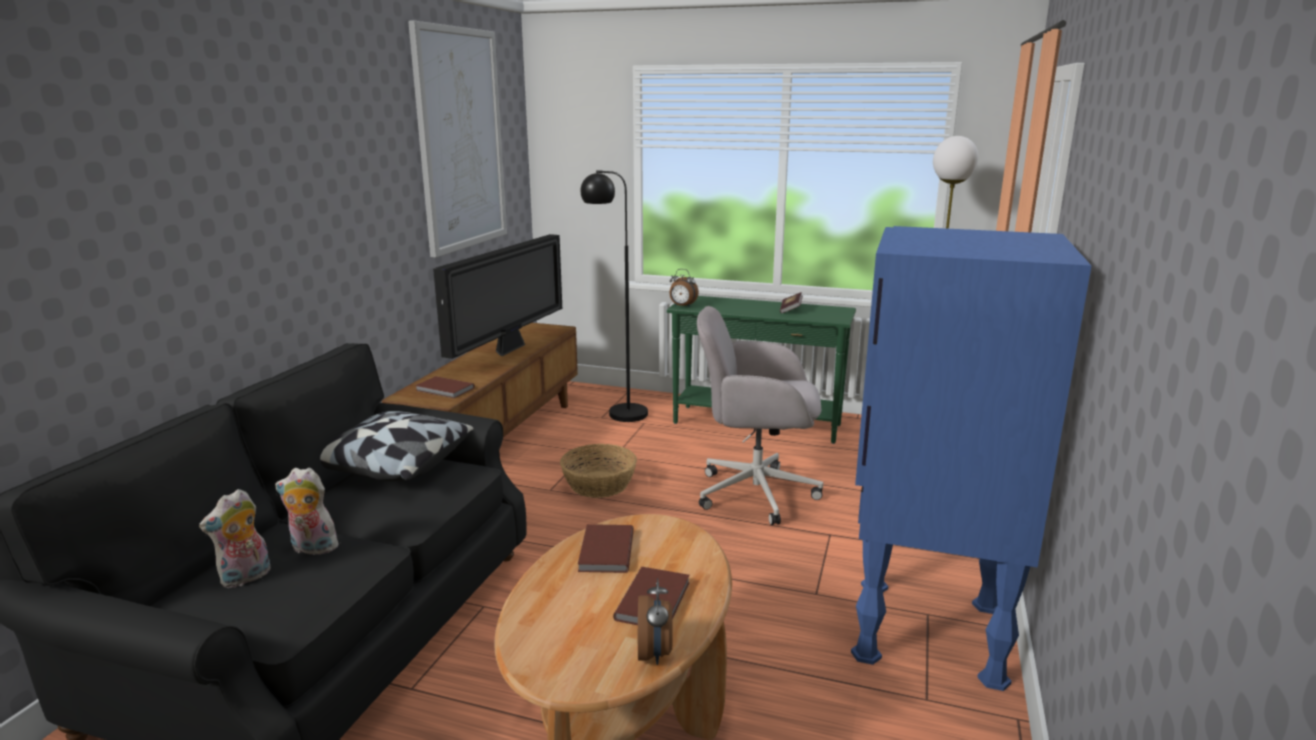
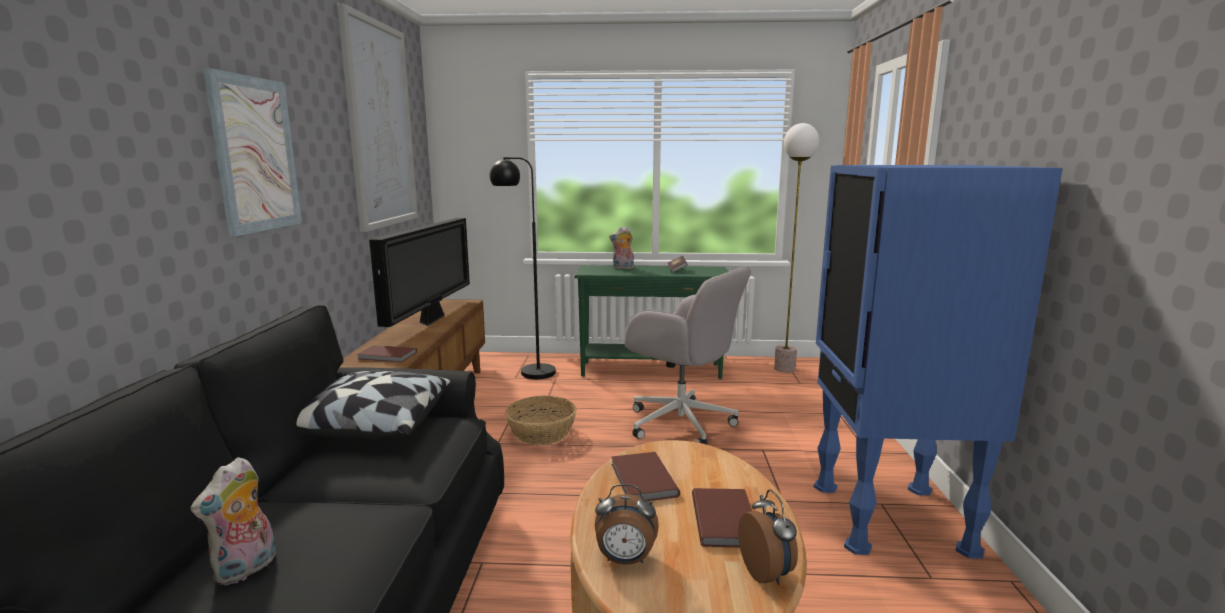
camera: 15 degrees left, 5 degrees down
(310, 196) = (256, 155): none -> picture
(311, 549) = (318, 523): plush toy -> plush toy (623, 268)
(682, 306) = (586, 272): alarm clock -> alarm clock (625, 560)
(754, 494) = (681, 424): grey office chair -> grey office chair turned 135 degrees counterclockwise

